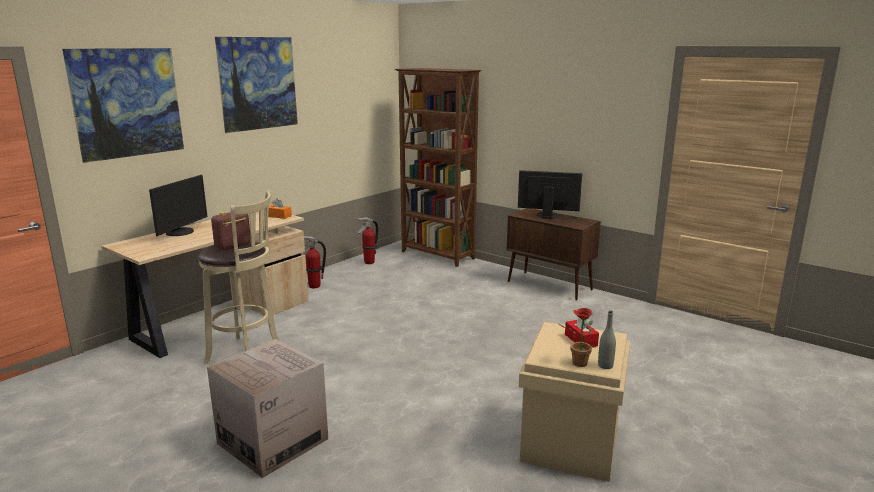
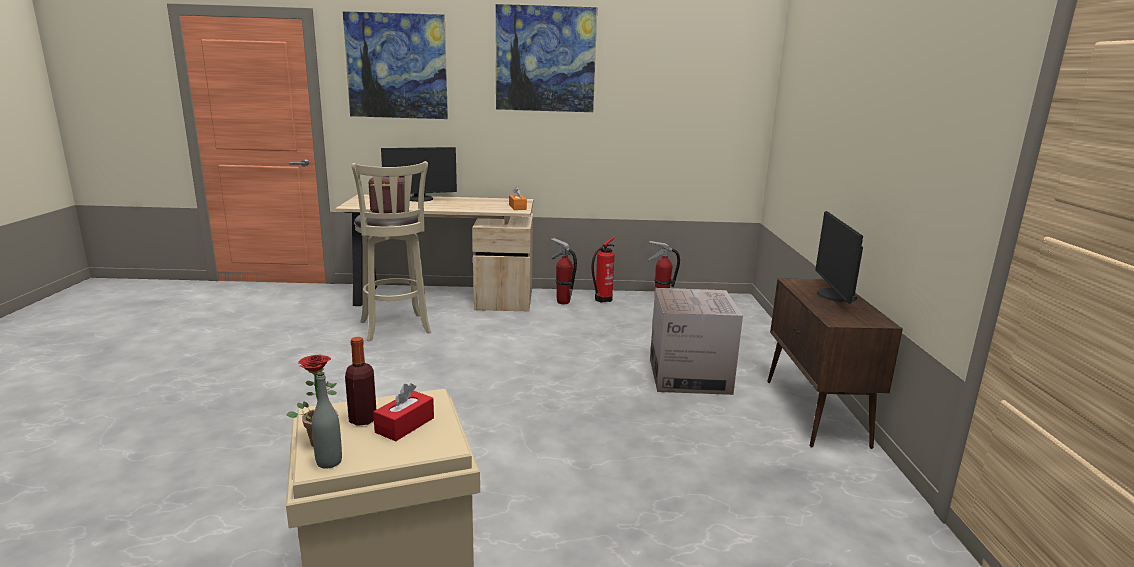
camera: 50 degrees right, 0 degrees up
(273, 441) = (257, 395): cardboard box -> cardboard box (689, 376)
(334, 275) = (602, 300): none -> fire extinguisher
(437, 255) = (750, 322): brown bookcase -> none
(547, 215) = (834, 295): monitor -> monitor turned 150 degrees counterclockwise
(562, 348) = (363, 419): none -> bottle

